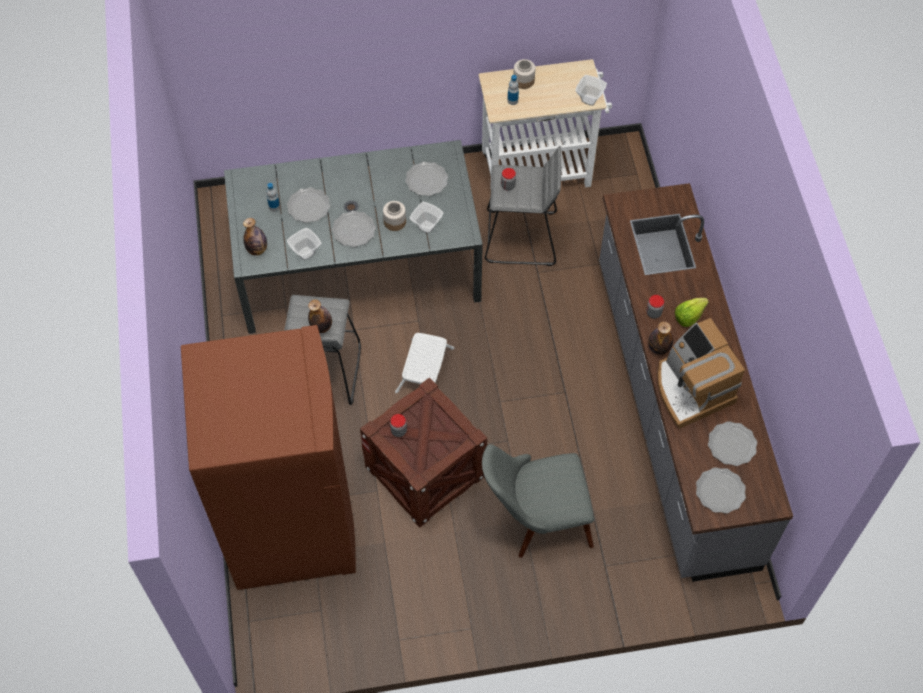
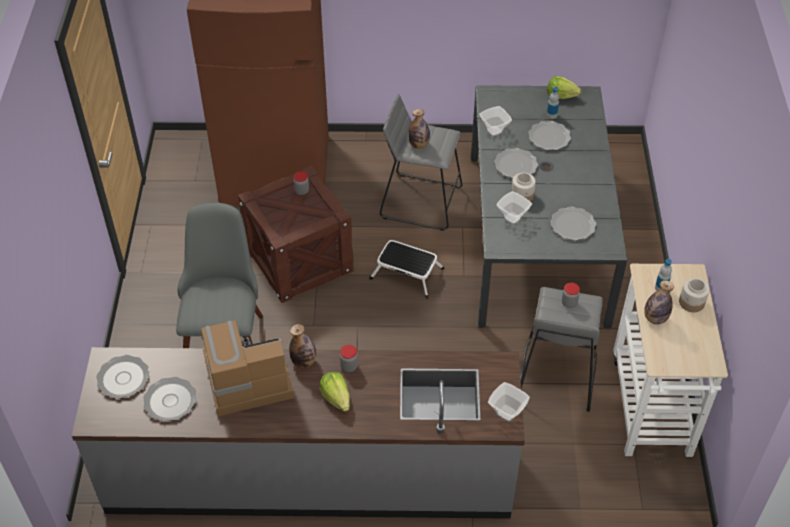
camera: 100 degrees right, 10 degrees down
(243, 201) = (561, 95): none -> lettuce
(257, 250) = (503, 101): bottle -> bottle (655, 318)
(425, 370) = (406, 274): white step ladder -> black step ladder
(590, 99) = (660, 361): bowl -> bowl (506, 414)

